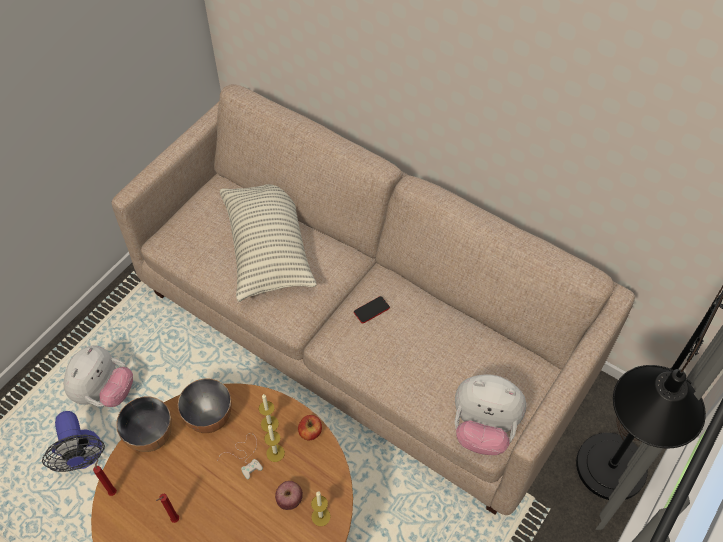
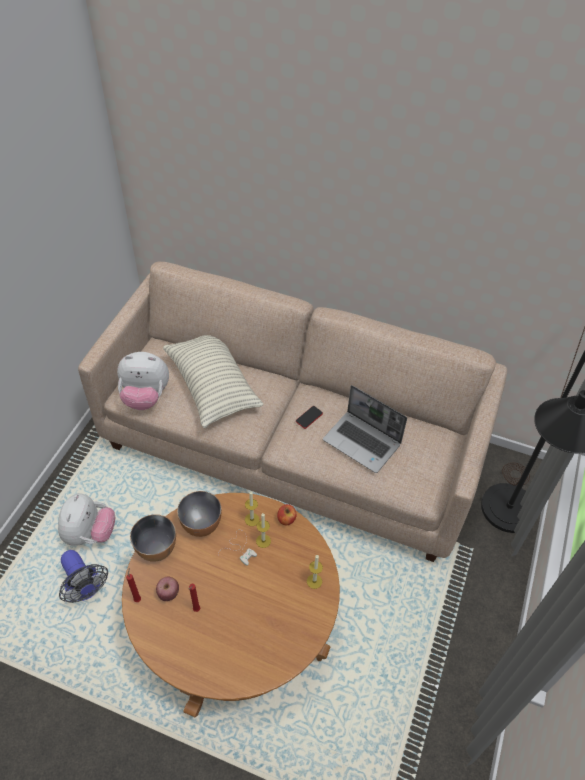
camera: 15 degrees left, 5 degrees down
(290, 500) = (285, 574): apple -> apple (169, 593)
(428, 355) = (363, 442): none -> laptop
(483, 428) = (420, 488): plush toy -> plush toy (145, 397)

